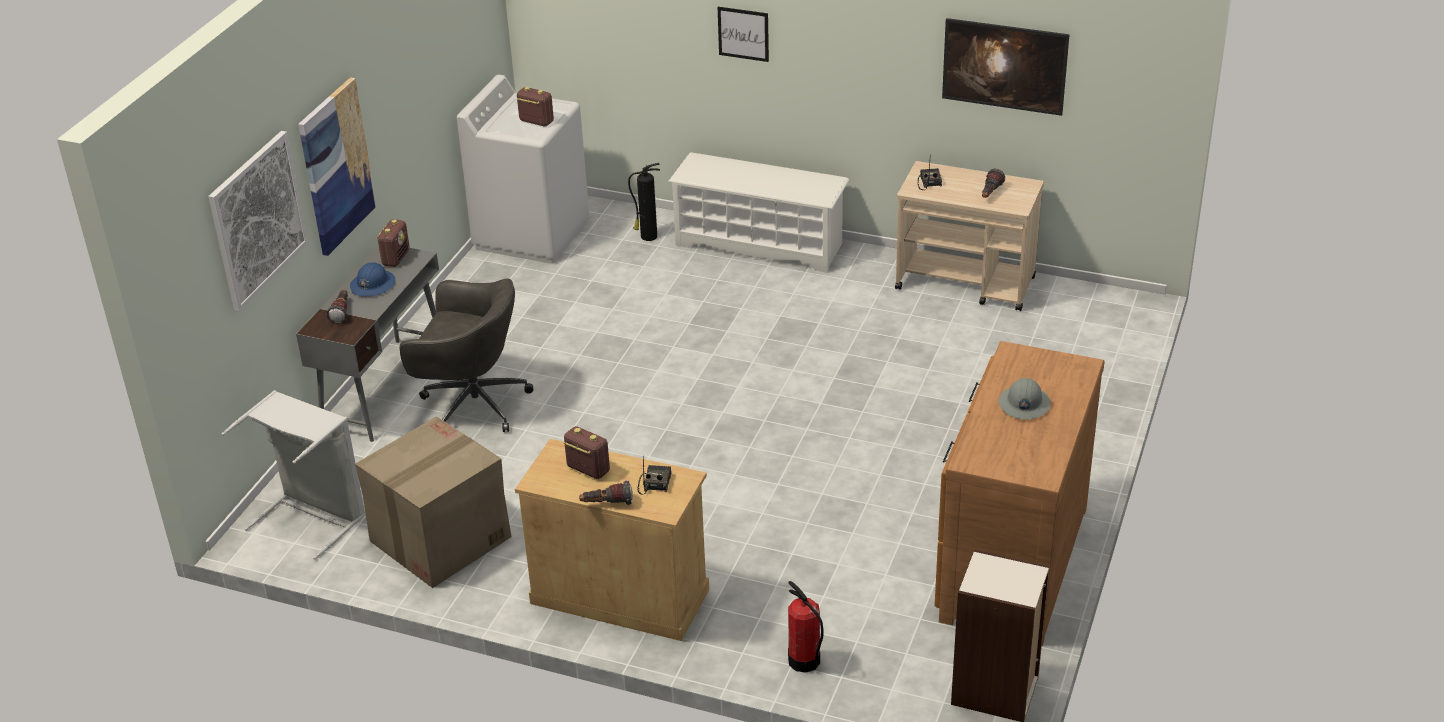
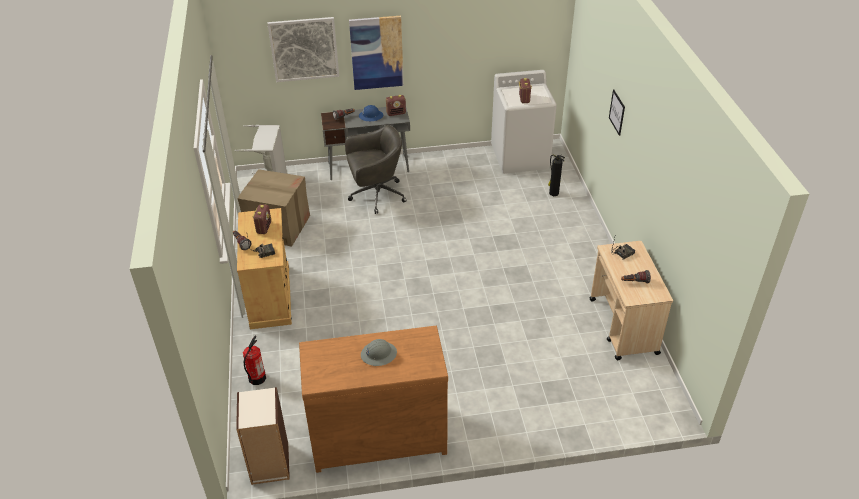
camera: 60 degrees right, 5 degrees up
(472, 404) = (376, 195): grey office chair -> grey office chair turned 90 degrees counterclockwise
(760, 244) = (584, 233): white shoe rack -> none
(1003, 86) = (678, 226): picture -> none

